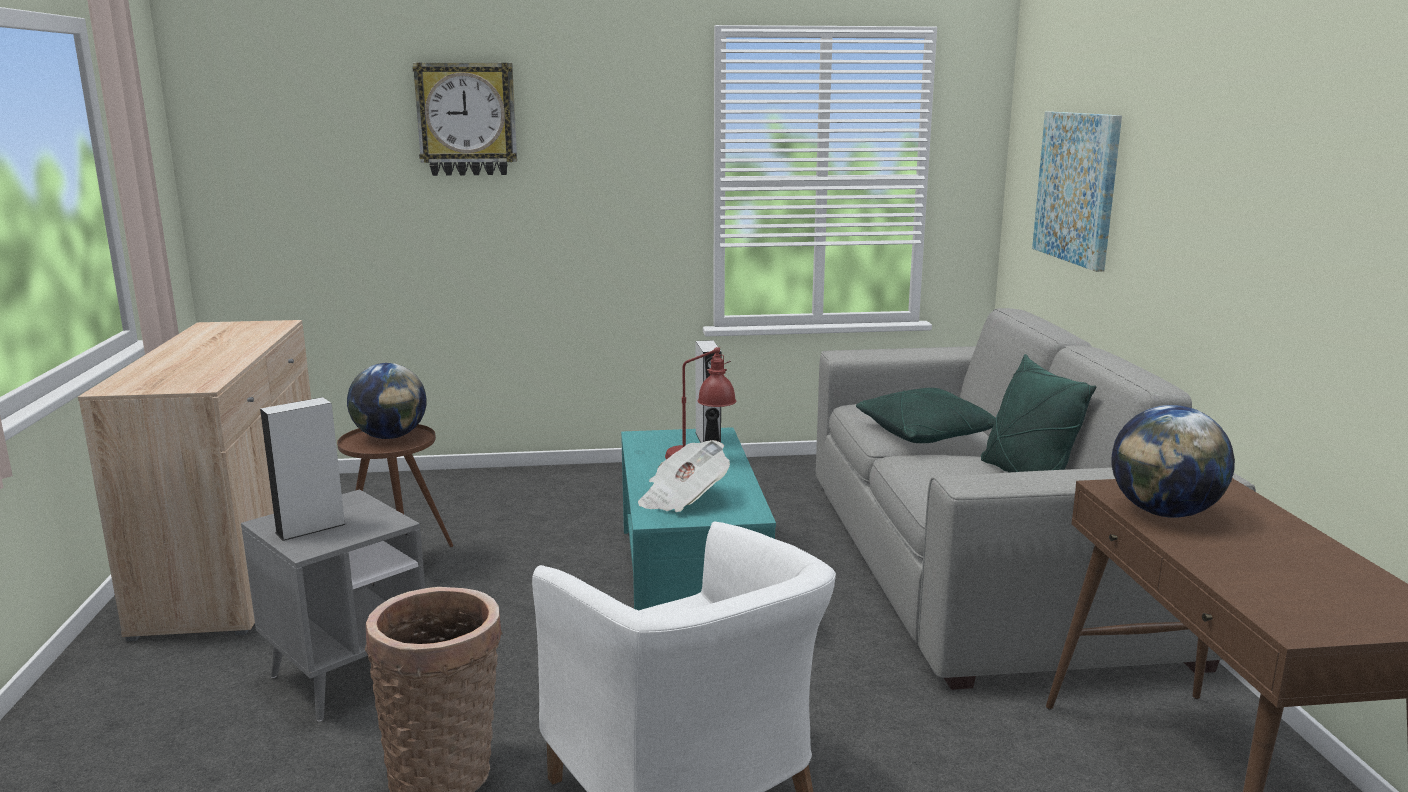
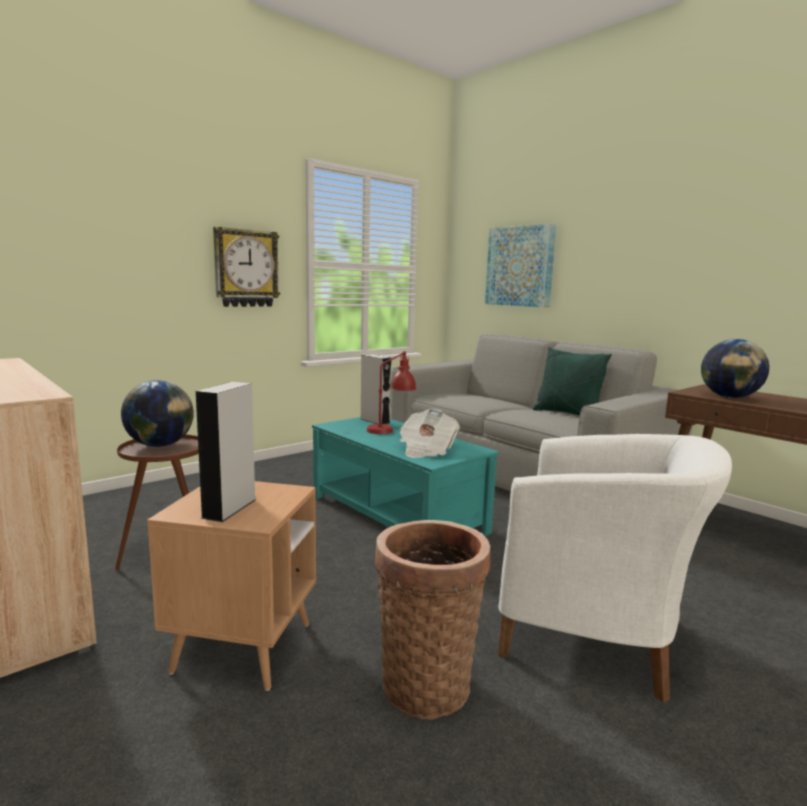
camera: 35 degrees left, 5 degrees down
(347, 676) = (243, 647): grey side table -> brown side table
(467, 119) = (135, 200): wall clock -> wall clock (246, 268)
(927, 434) = (489, 402): green pillow -> none

